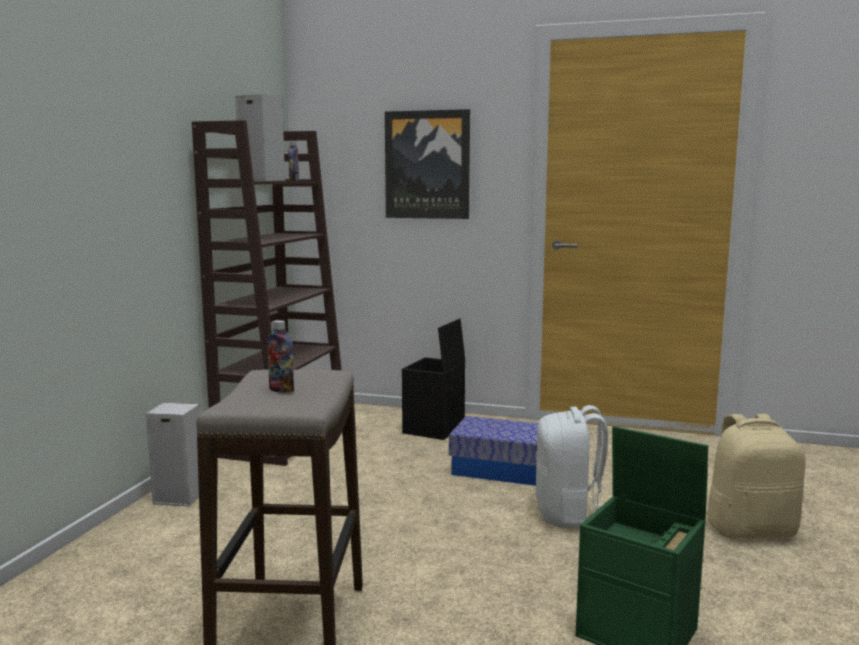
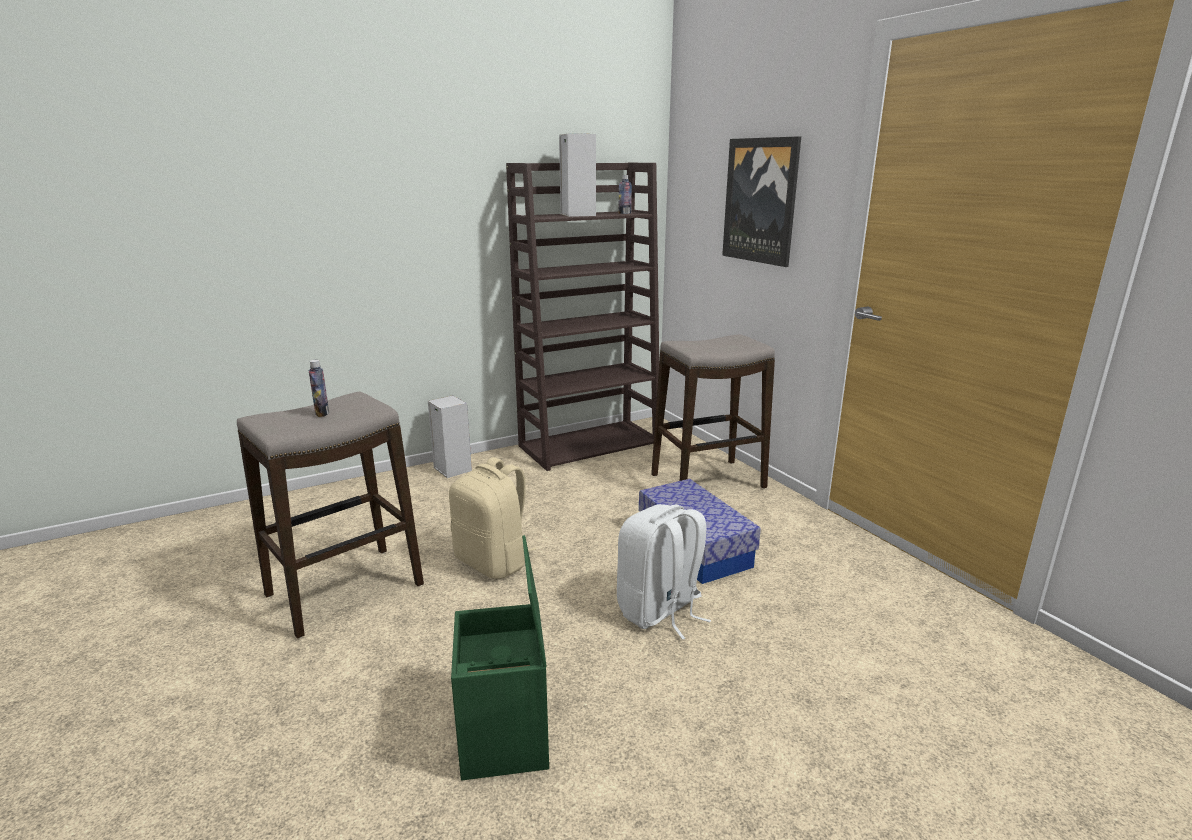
camera: 45 degrees right, 10 degrees up
(434, 429) = (708, 481): black storage box -> stool
(750, 529) = (805, 729): beige backpack -> beige backpack (494, 562)

